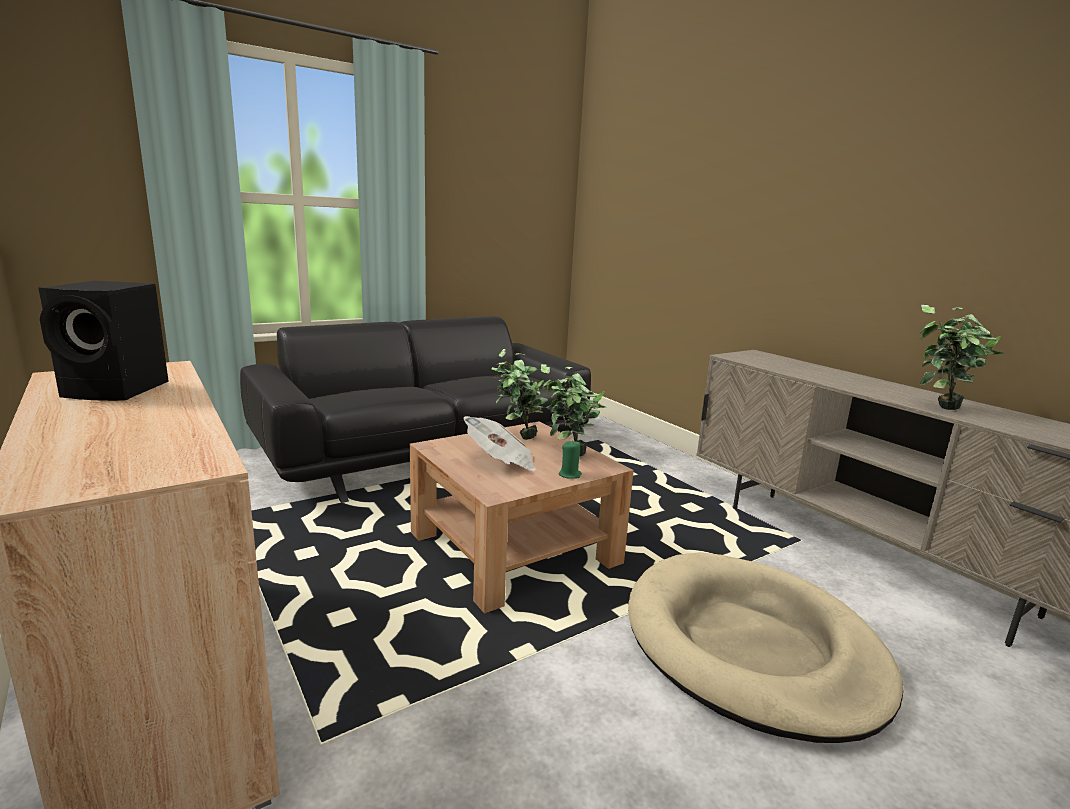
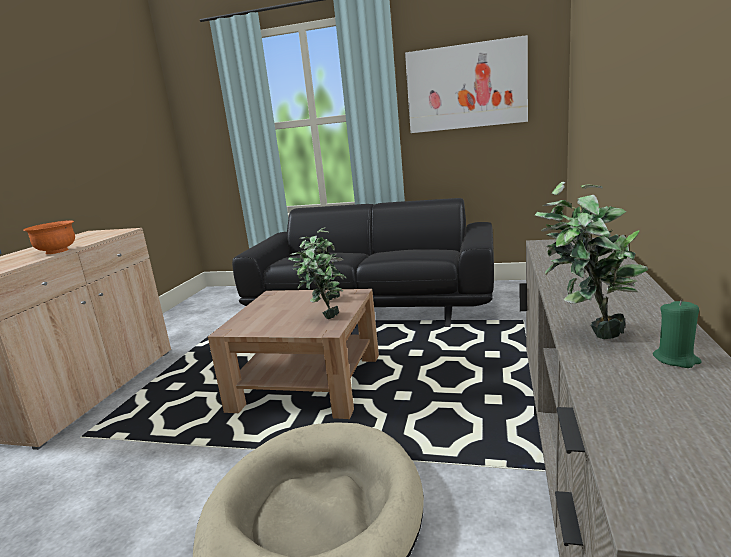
camera: 50 degrees right, 0 degrees up
(119, 390) = (76, 240): black speaker -> none
(179, 410) = (56, 251): none -> orange bowl
(491, 190) = (466, 87): none -> picture
(501, 462) = (278, 312): newspaper -> none
(570, 475) = (292, 330): green candle -> green candle (676, 359)

